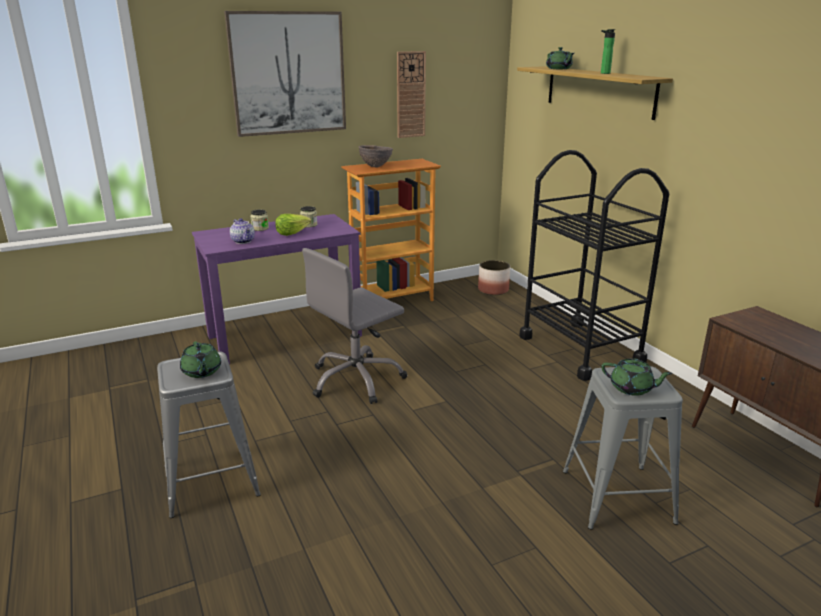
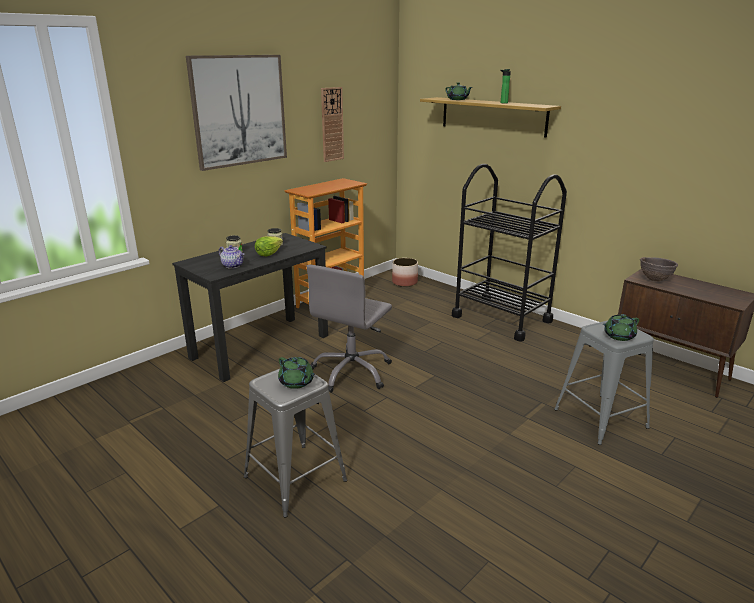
camera: 20 degrees left, 0 degrees up
(285, 336) = (261, 346): purple desk -> black desk
(375, 167) = (315, 188): brown bowl -> brown bowl (655, 280)
(632, 388) = (618, 336): green teapot -> green teapot turned 150 degrees clockwise

